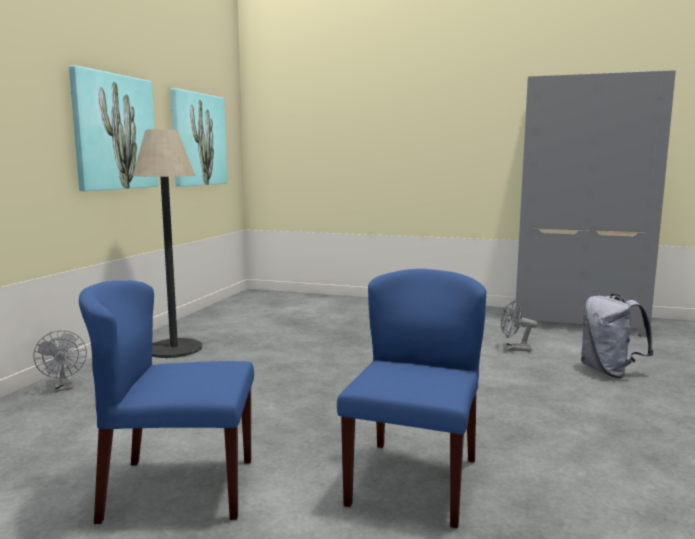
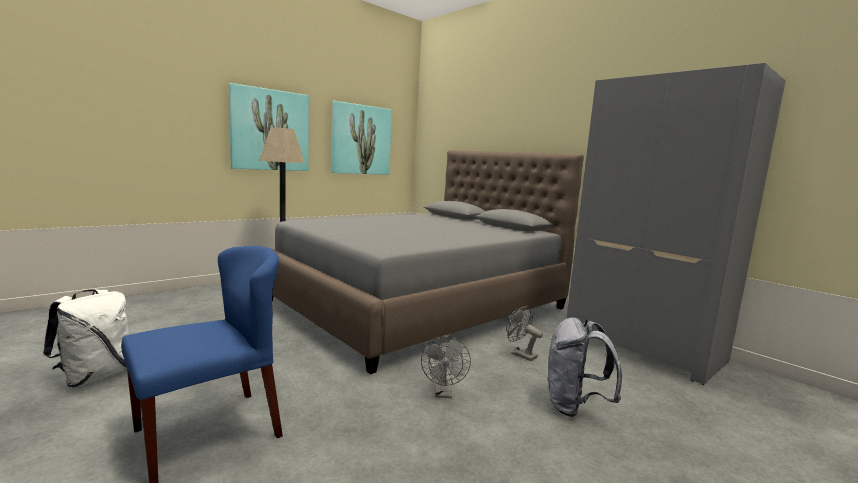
camera: 30 degrees right, 0 degrees up
(64, 387) = (184, 295): grey fan -> grey fan (444, 393)
(178, 489) = (94, 376): blue chair -> white backpack
(357, 331) = (420, 304): none -> grey bed

